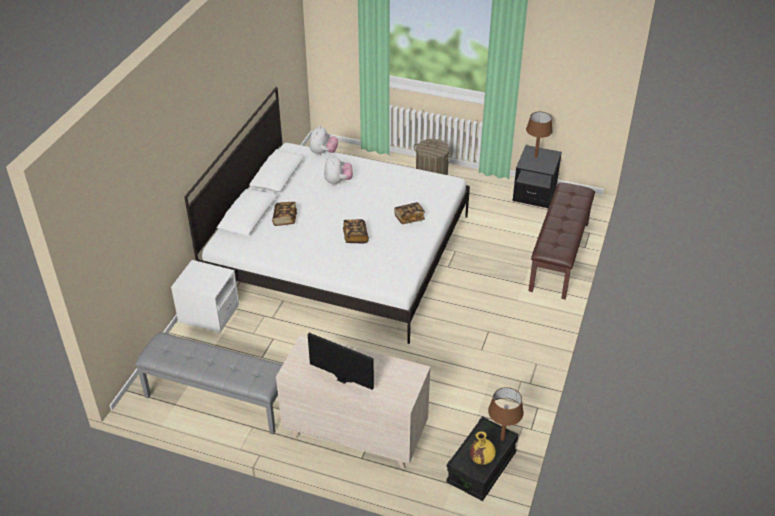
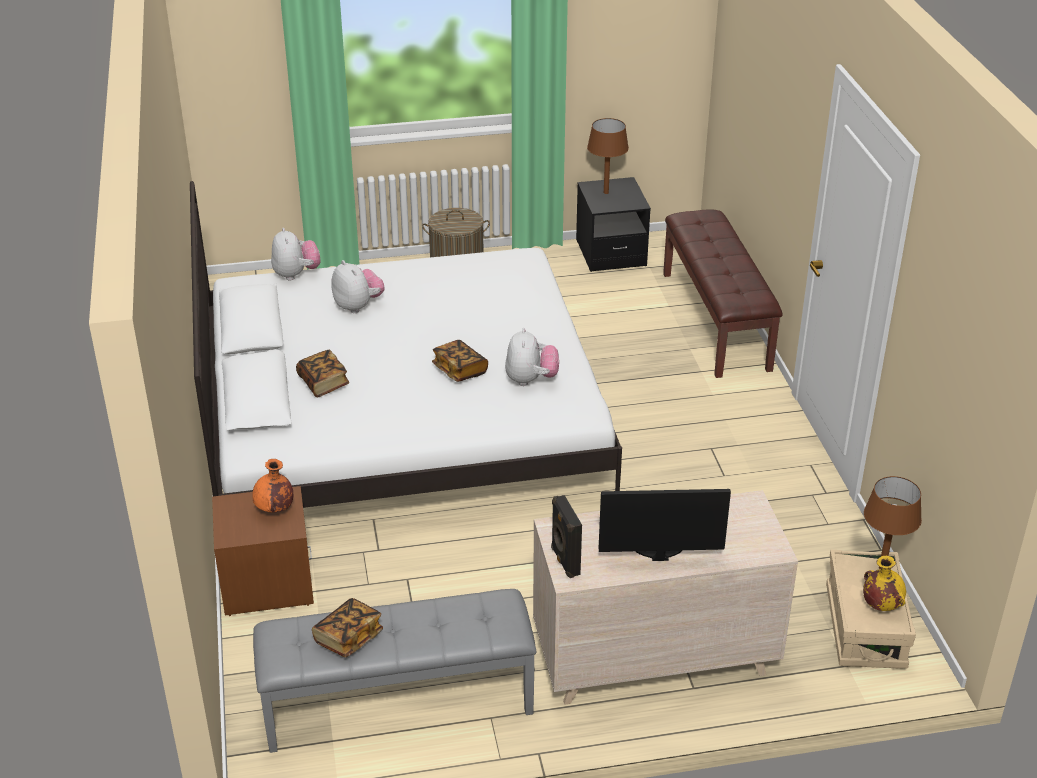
camera: 30 degrees left, 5 degrees down
(209, 314) = (267, 584): white nightstand -> brown nightstand
(212, 277) = (275, 509): none -> orange vase
(294, 362) = (564, 561): none -> black speaker
(386, 255) = (531, 380): none -> plush toy
(409, 218) = (514, 321): book -> book (348, 638)
(481, 468) = (865, 627): black storage box -> beige storage box

